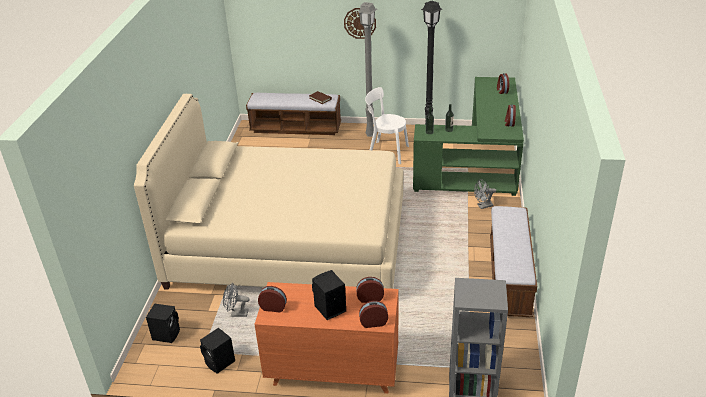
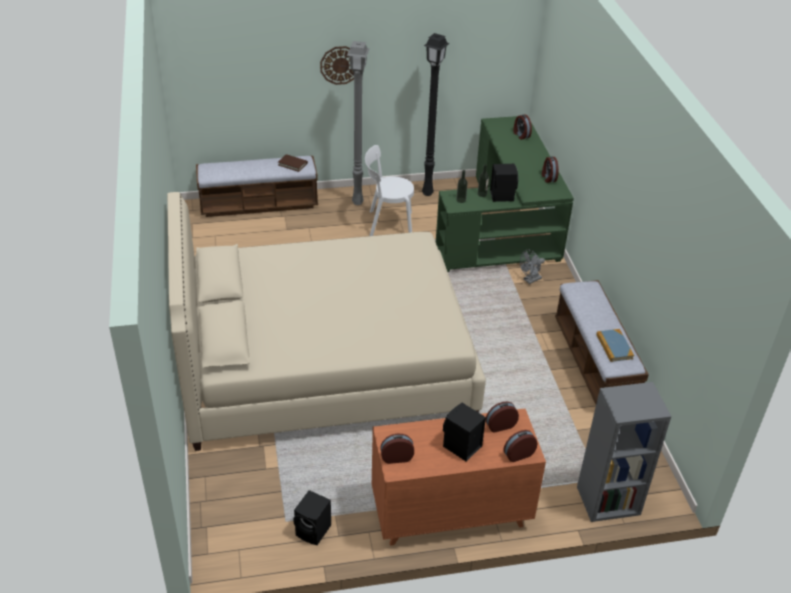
camera: 20 degrees left, 5 degrees up
(167, 334) = (229, 508): black speaker -> black speaker (502, 195)
(236, 313) = (303, 465): grey fan -> none
(515, 259) = (614, 347): none -> book

